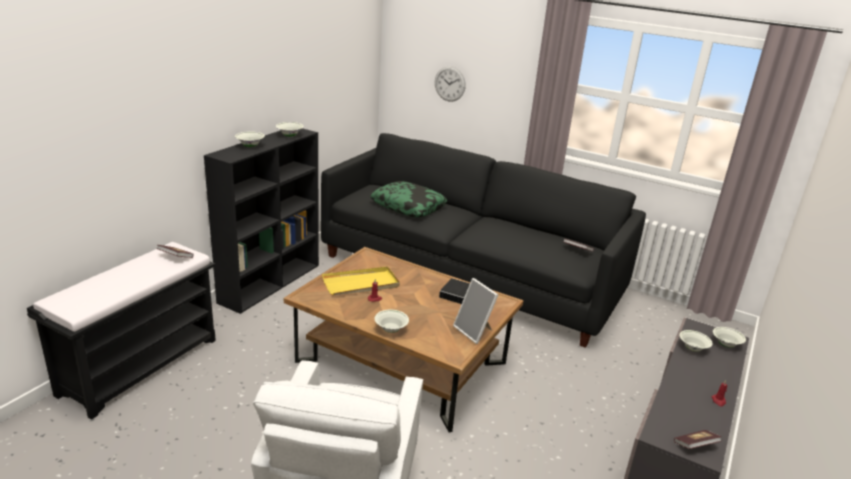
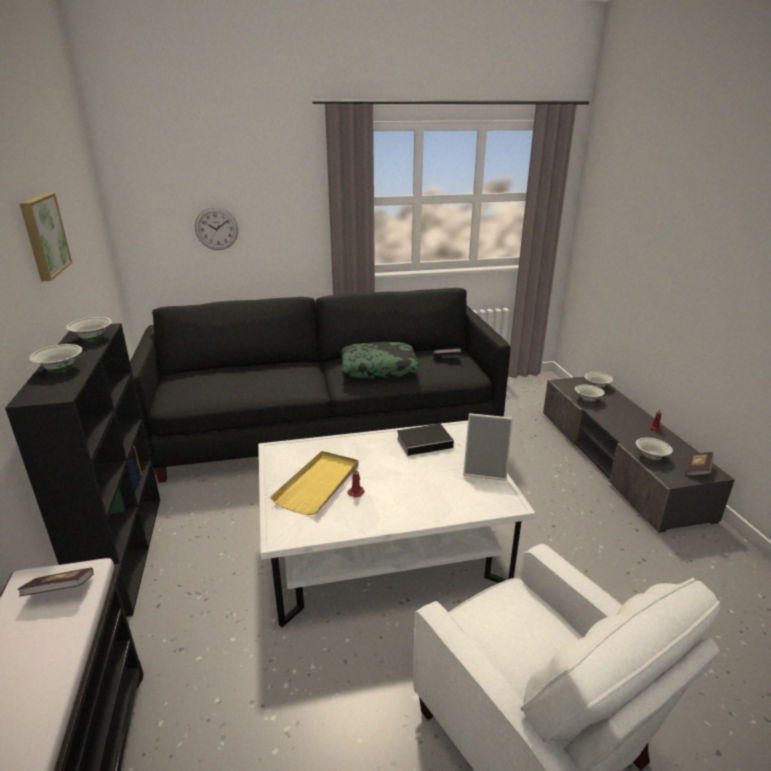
camera: 40 degrees left, 0 degrees up
(290, 64) = (43, 236): none -> picture
(391, 330) = (423, 514): white bowl -> white bowl (651, 457)
(402, 362) = (384, 549): brown coffee table -> white coffee table
(408, 206) = (248, 380): pillow -> pillow (379, 368)

